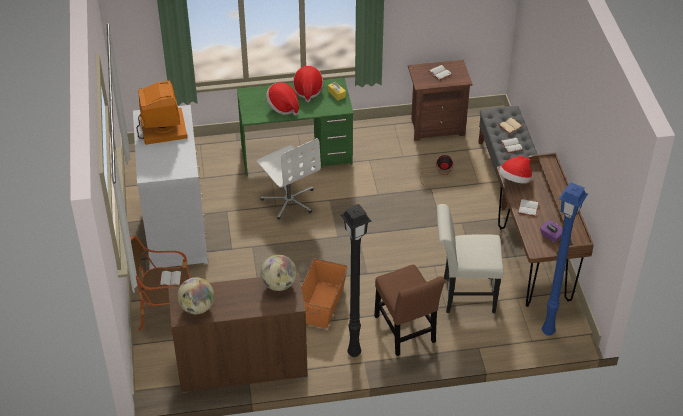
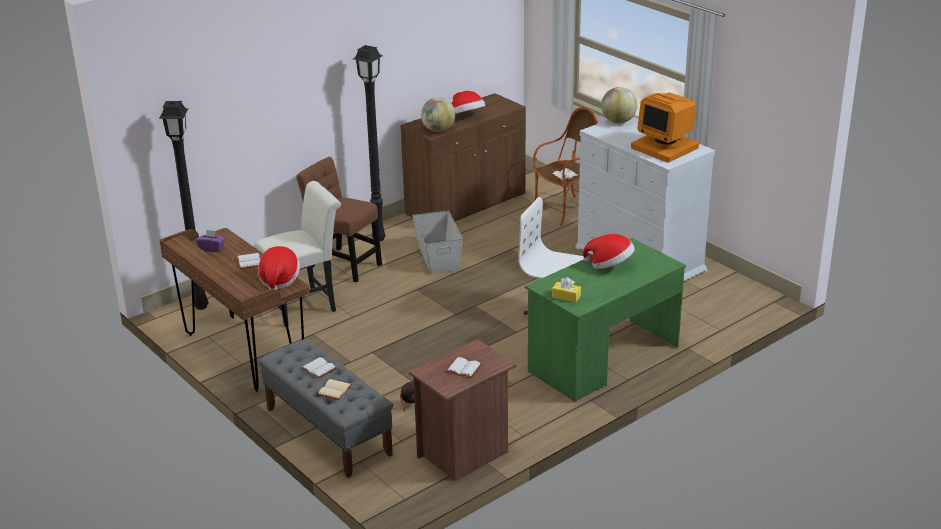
camera: 150 degrees right, 15 degrees down
(197, 308) = (488, 104): globe -> globe (618, 121)
(308, 90) = (603, 289): hat -> hat (467, 117)
(322, 304) = (438, 256): orange storage box -> grey storage box
(548, 332) = (200, 306): blue floor lamp -> black floor lamp

